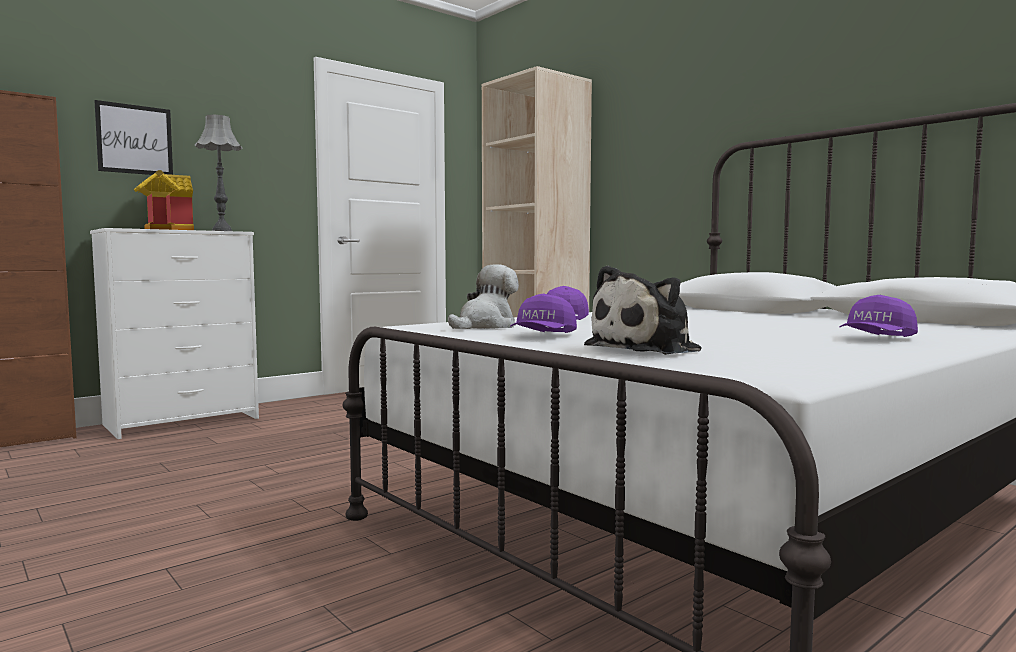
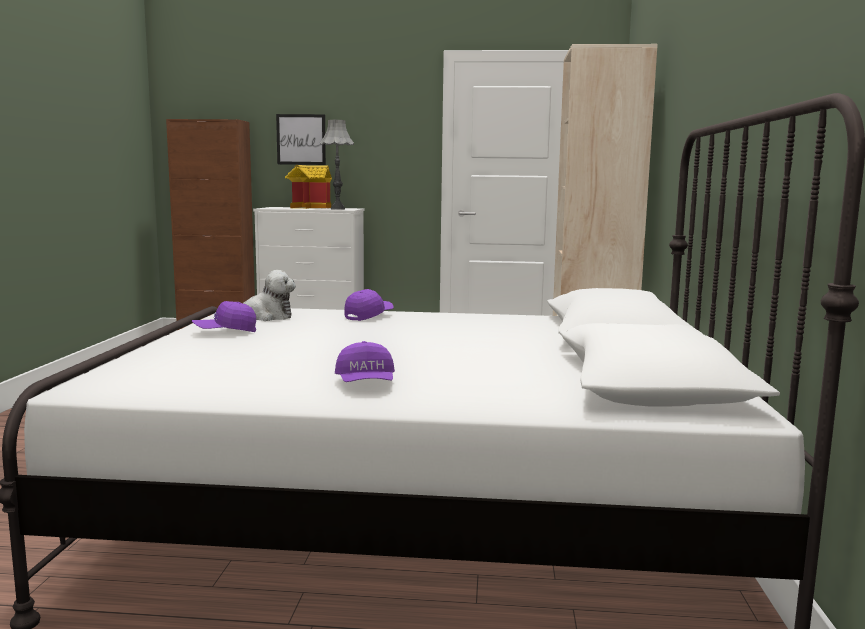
camera: 45 degrees right, 5 degrees up
(648, 349) = (182, 355): plush toy -> none
(876, 338) = (366, 384): purple cap -> purple cap turned 105 degrees counterclockwise

